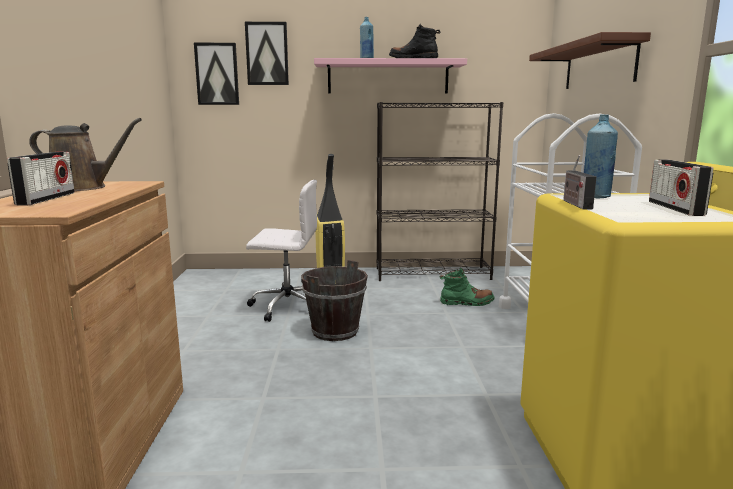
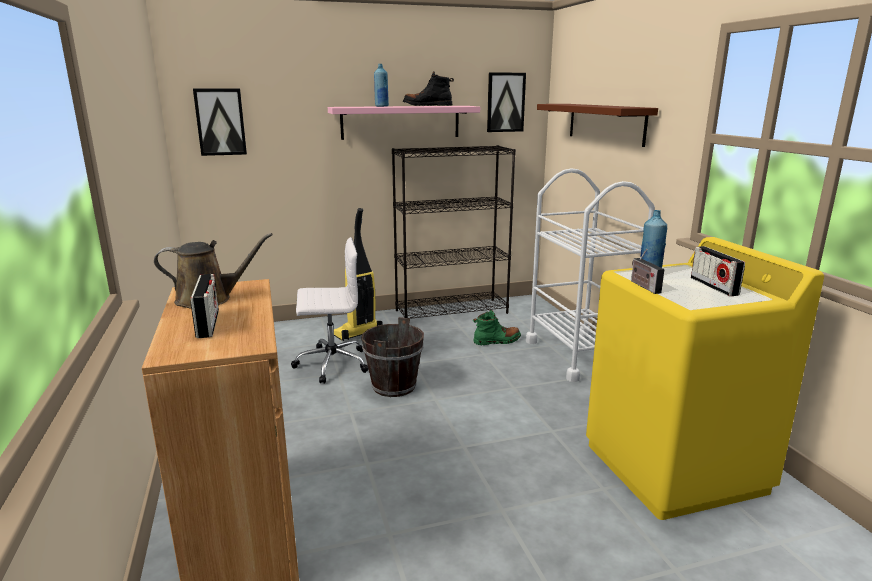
camera: 15 degrees left, 5 degrees up
(267, 54) = (275, 99): picture -> picture (505, 102)

